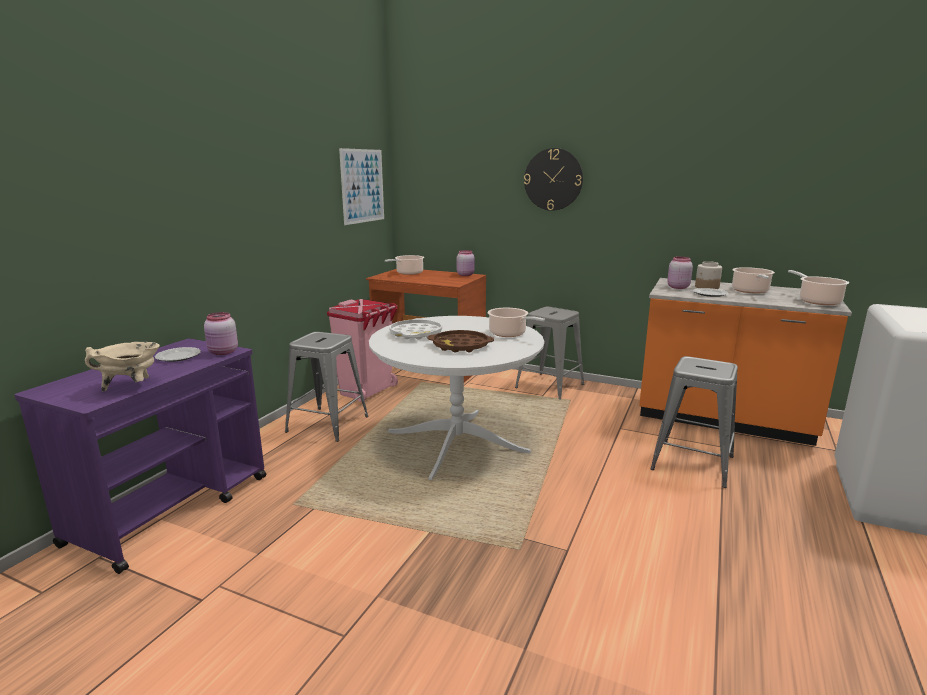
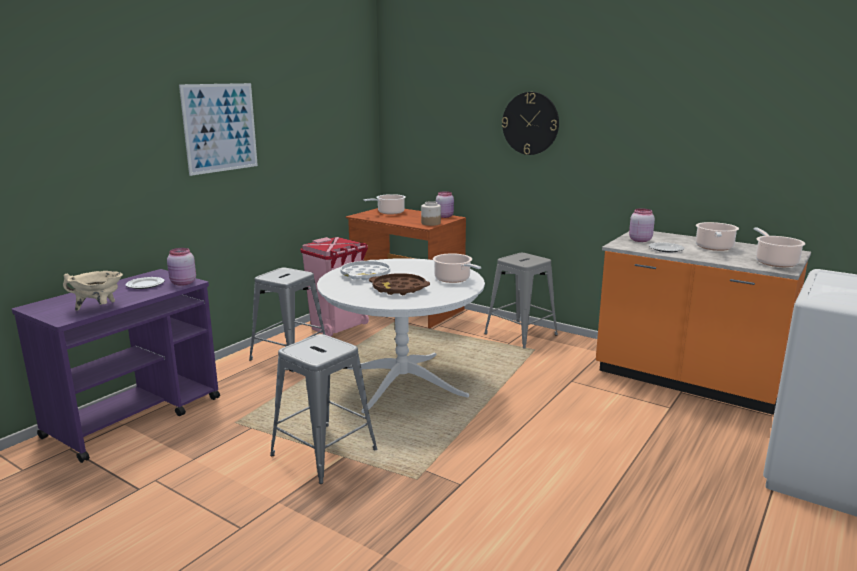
camera: 10 degrees right, 0 degrees up
(362, 186) = (345, 126): picture -> picture (220, 128)
(693, 463) = (628, 420): grey stool -> grey stool (324, 452)
(707, 287) = (671, 241): jar -> jar (430, 223)

